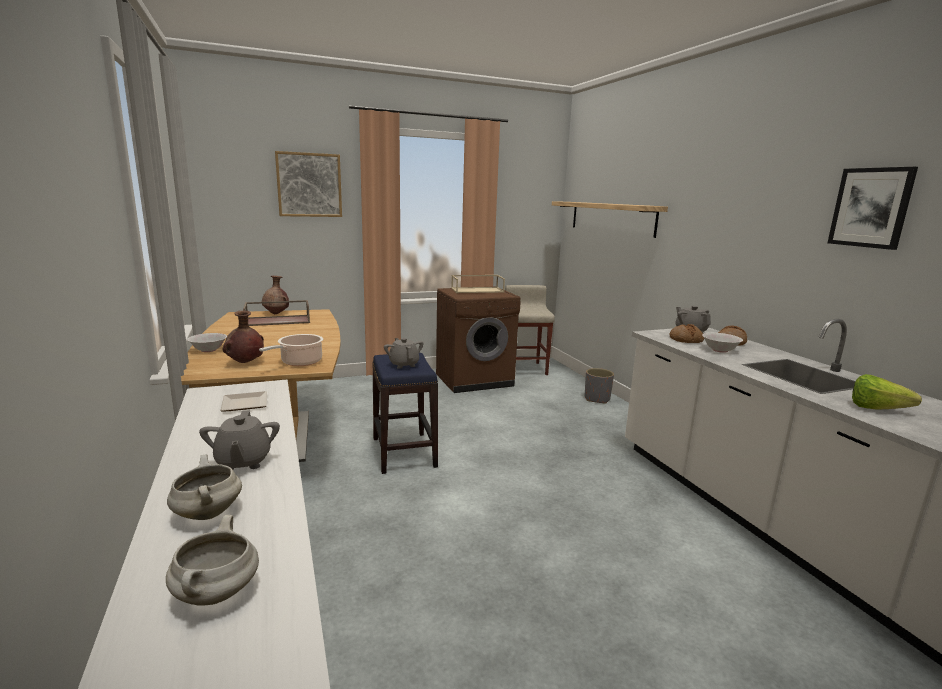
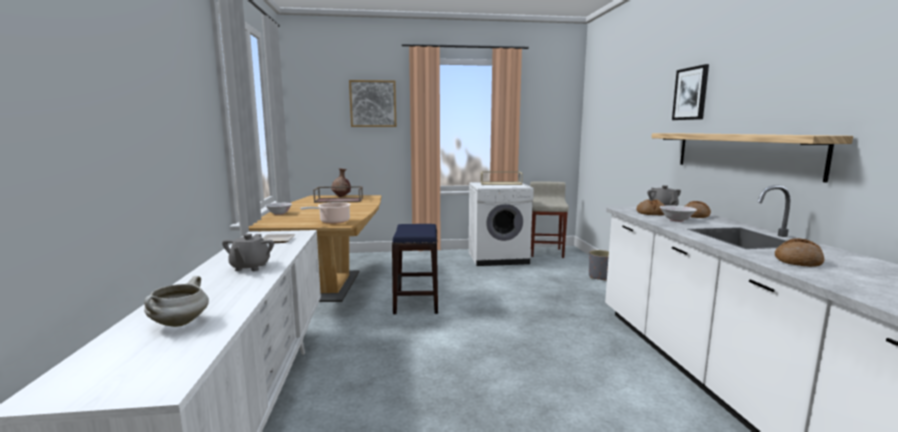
camera: 15 degrees right, 5 degrees down
(207, 513) = (207, 288): white cooking pot -> none
(245, 363) = (296, 221): brown vase -> none
(404, 364) = (415, 230): grey teapot -> none
(475, 380) = (498, 258): brown washing machine -> white washing machine
(611, 218) = (614, 120): shelf -> shelf (741, 153)
(871, 207) = (810, 82): picture -> picture (691, 93)
(882, 410) = (797, 261): lettuce -> bread

